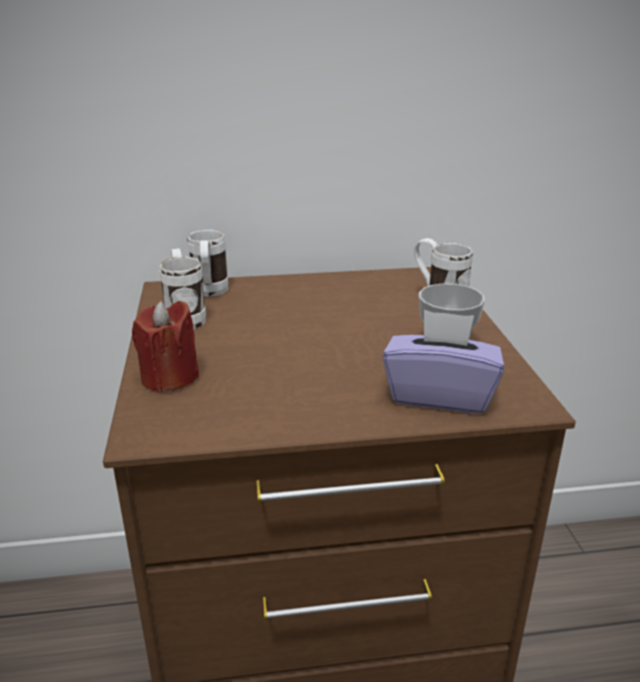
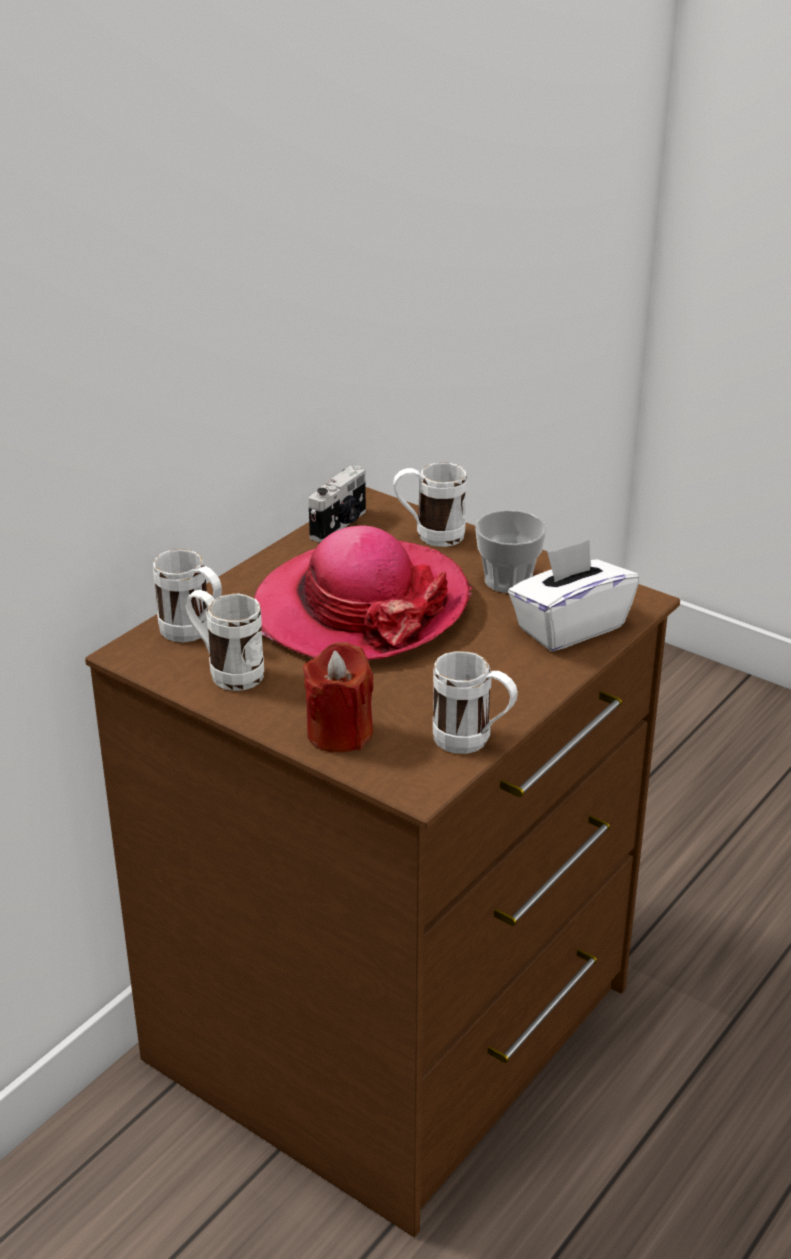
camera: 45 degrees left, 5 degrees up
(229, 429) = (473, 743): none -> white mug
(320, 320) = (360, 608): none -> hat
(392, 277) = (340, 525): none -> camera
(439, 395) = (569, 627): purple tissue box -> white tissue box

